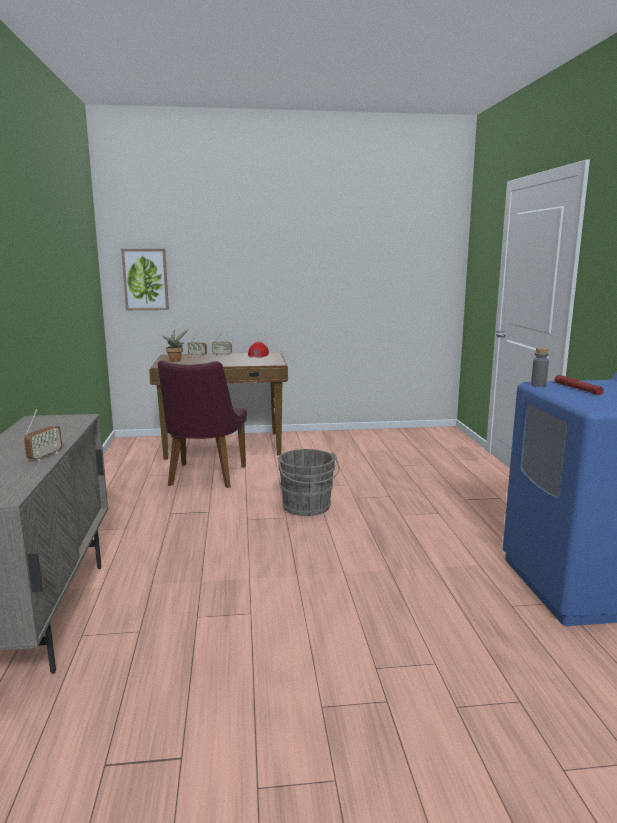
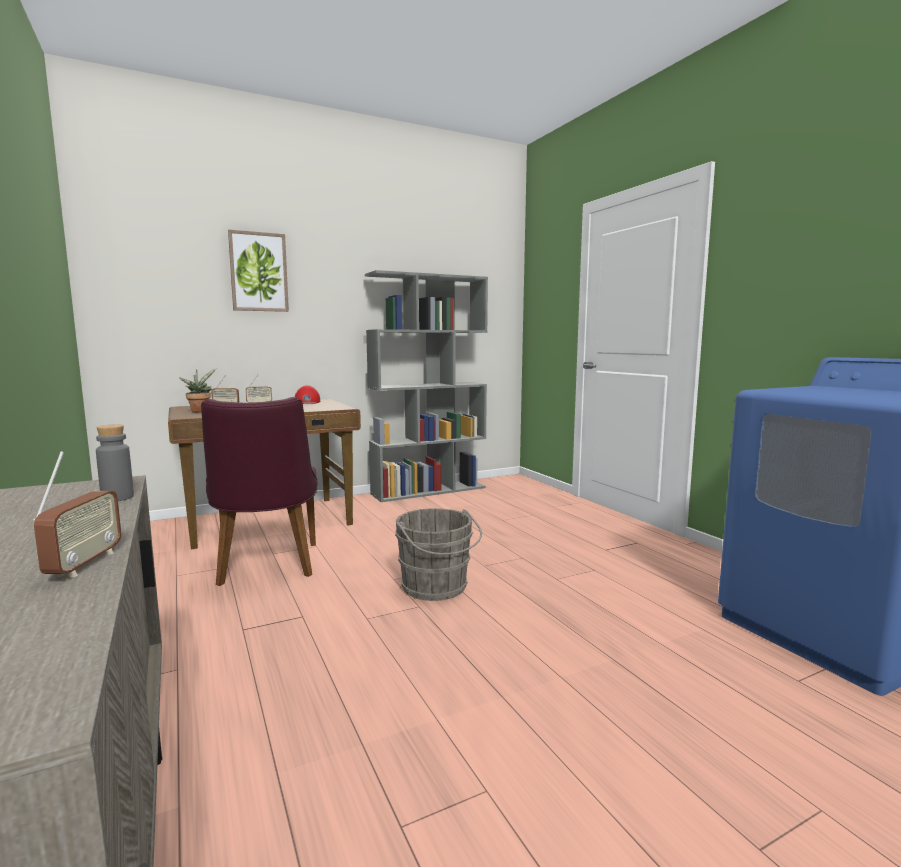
camera: 20 degrees left, 5 degrees down
(145, 279) = (144, 305): picture -> picture (258, 272)
(361, 434) = (429, 490): none -> grey bookcase
(538, 385) = (771, 391): grey bottle -> grey bottle (117, 498)
(577, 389) = (821, 391): red flashlight -> none

